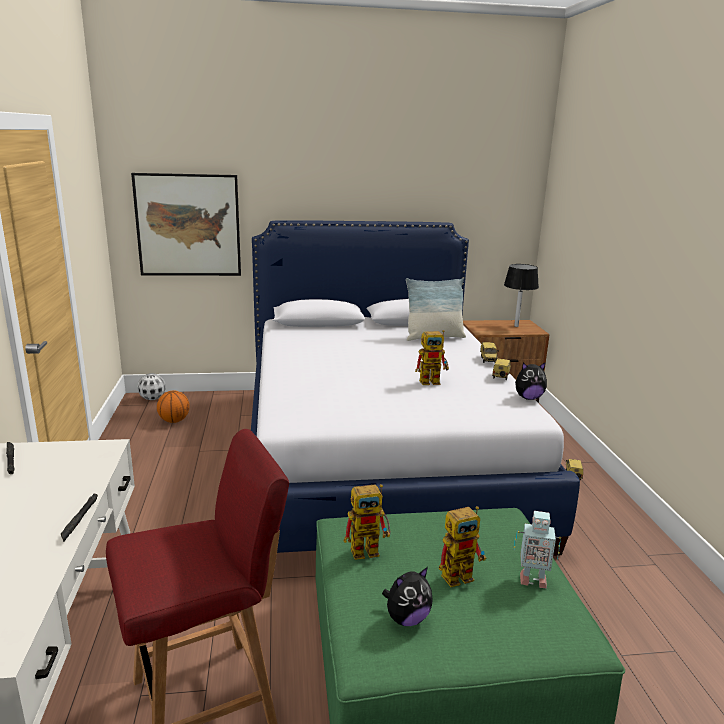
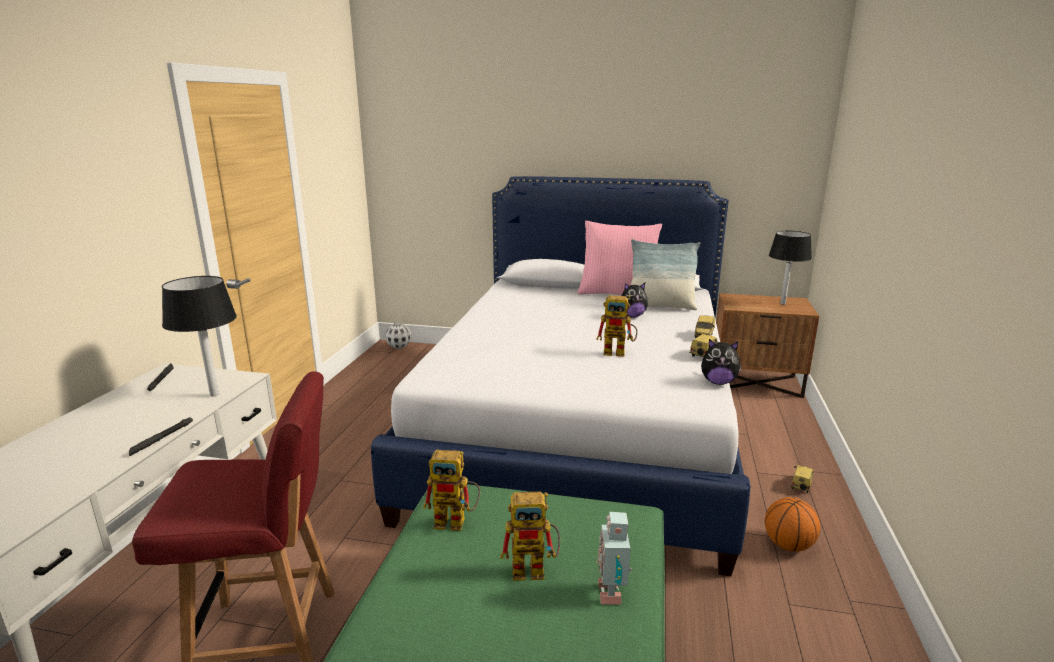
camera: 20 degrees right, 0 degrees up
(90, 468) = (214, 394): none -> black table lamp
(174, 421) = (405, 369): basketball -> basketball (788, 545)
(188, 225) = (436, 180): picture -> none
(388, 328) = (617, 294): none -> pink pillow
(406, 618) = (440, 603): plush toy -> plush toy (632, 316)
(532, 579) = (612, 592): toy robot -> toy robot turned 60 degrees clockwise

